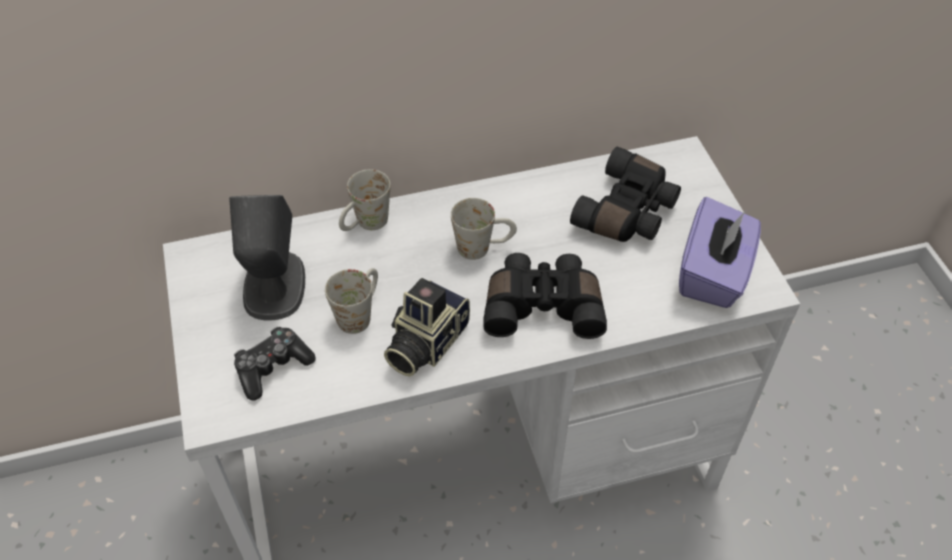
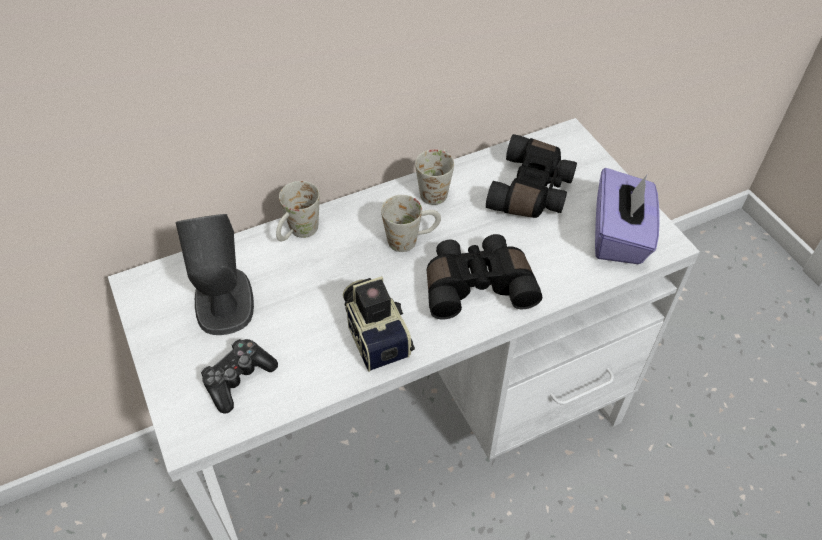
camera: 10 degrees left, 0 degrees up
(360, 312) = (310, 315): white mug -> white mug (436, 189)
(424, 342) = (376, 334): camera -> camera turned 135 degrees clockwise

